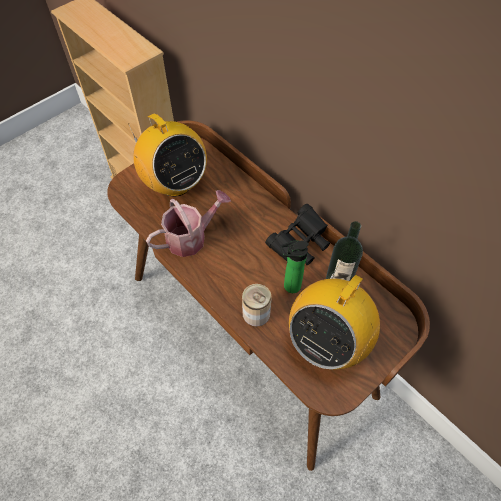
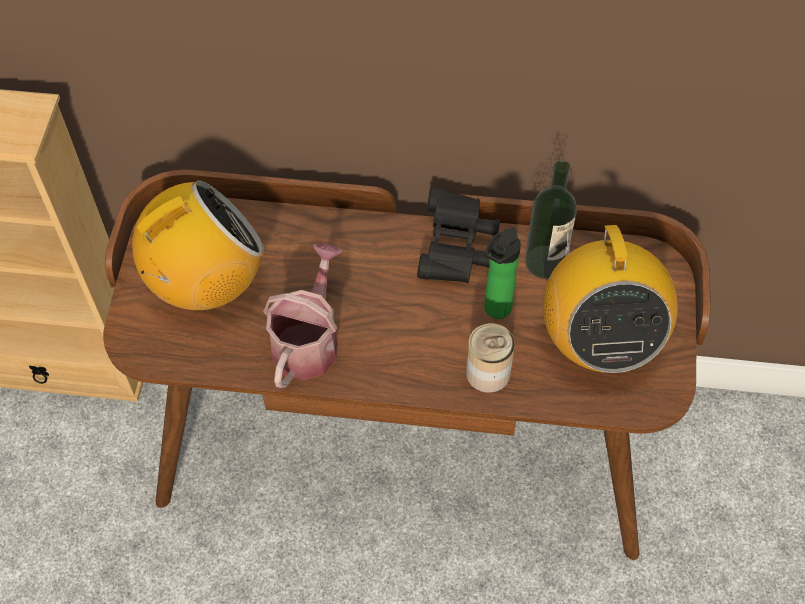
camera: 40 degrees left, 0 degrees up
(175, 183) = (207, 285): radio -> radio turned 45 degrees counterclockwise

